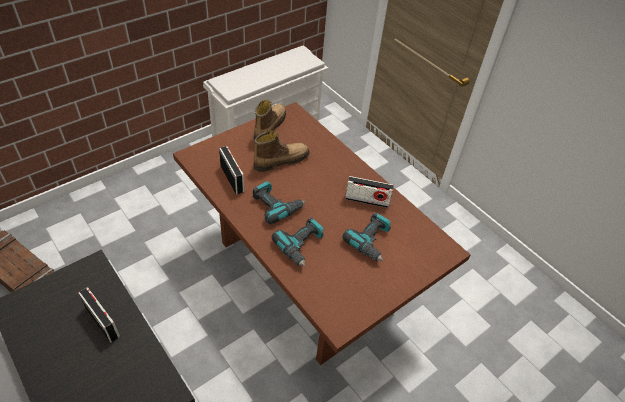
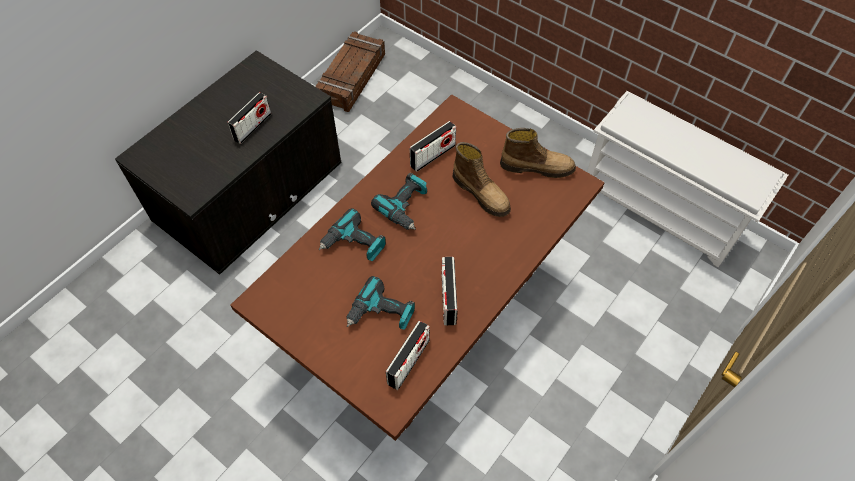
camera: 80 degrees right, 10 degrees up
(414, 234) = (408, 362): none -> radio

